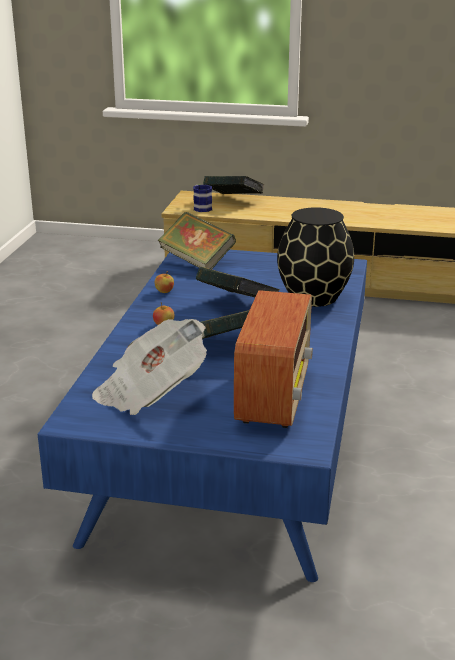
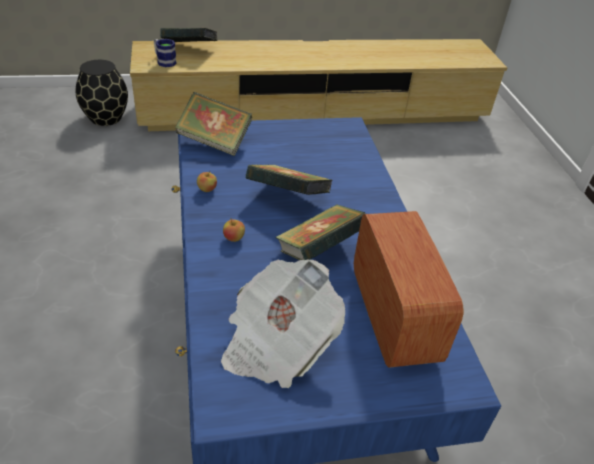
camera: 25 degrees left, 15 degrees up
(314, 296) = (347, 172): black vase -> black vase (106, 117)

